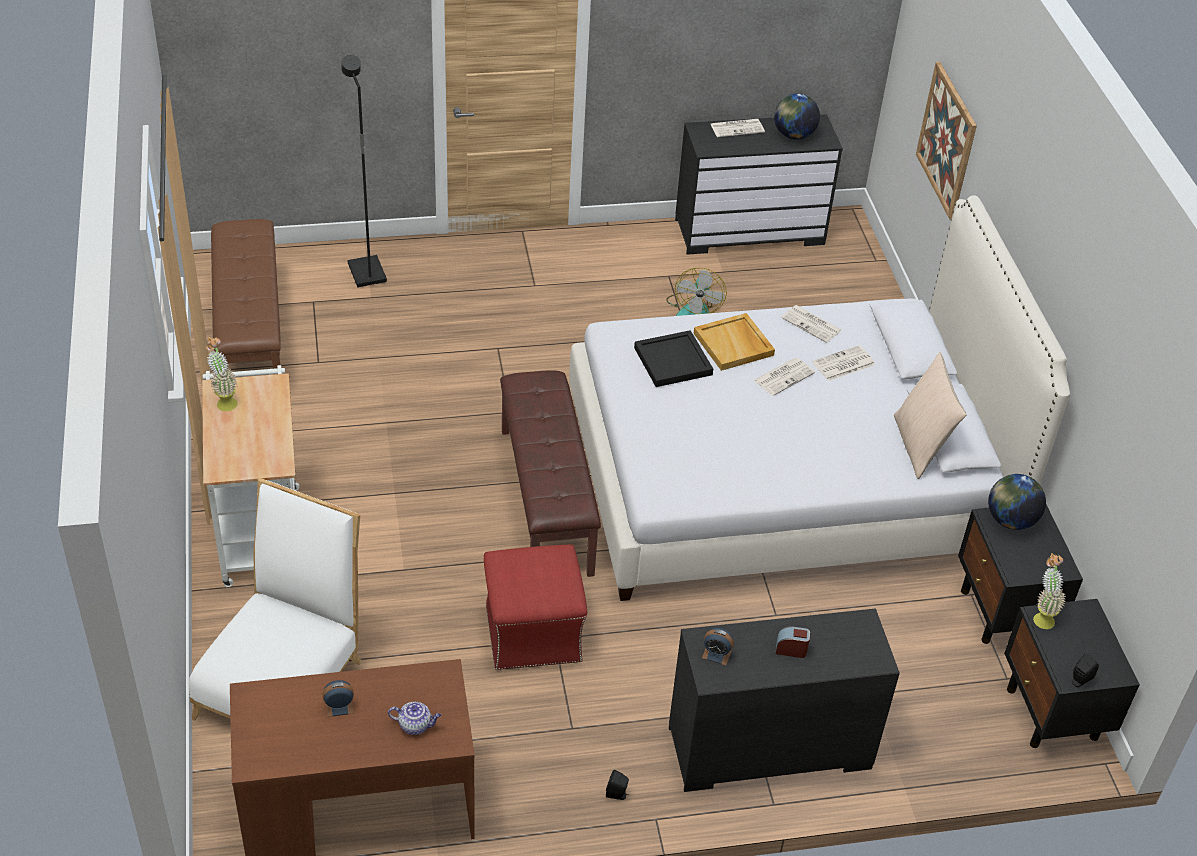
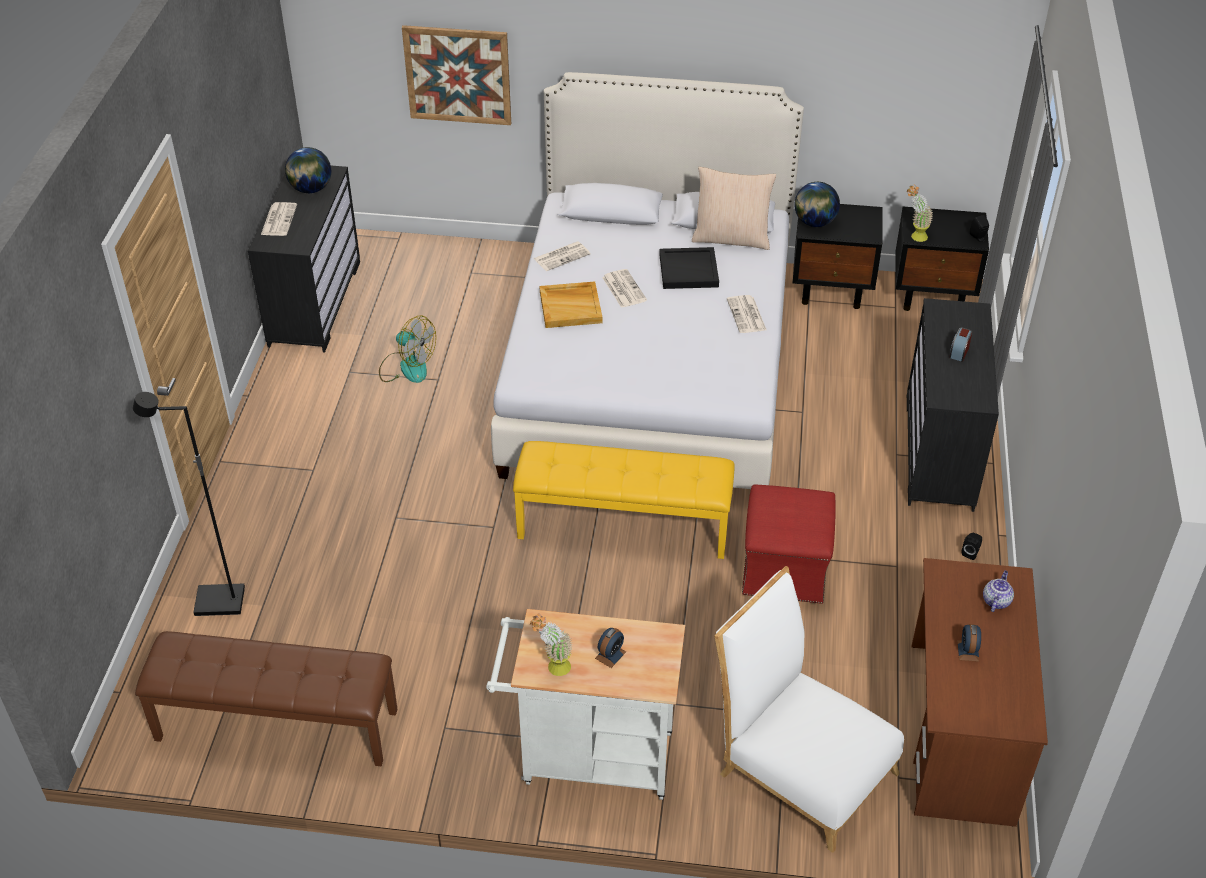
camera: 70 degrees left, 0 degrees up
(547, 500) = (624, 525): brown bench -> yellow bench
(673, 361) = (580, 348): black tray -> black tray (689, 270)
(716, 654) = (957, 393): alarm clock -> alarm clock (610, 655)
(843, 364) = (620, 252): newspaper -> newspaper (747, 315)

